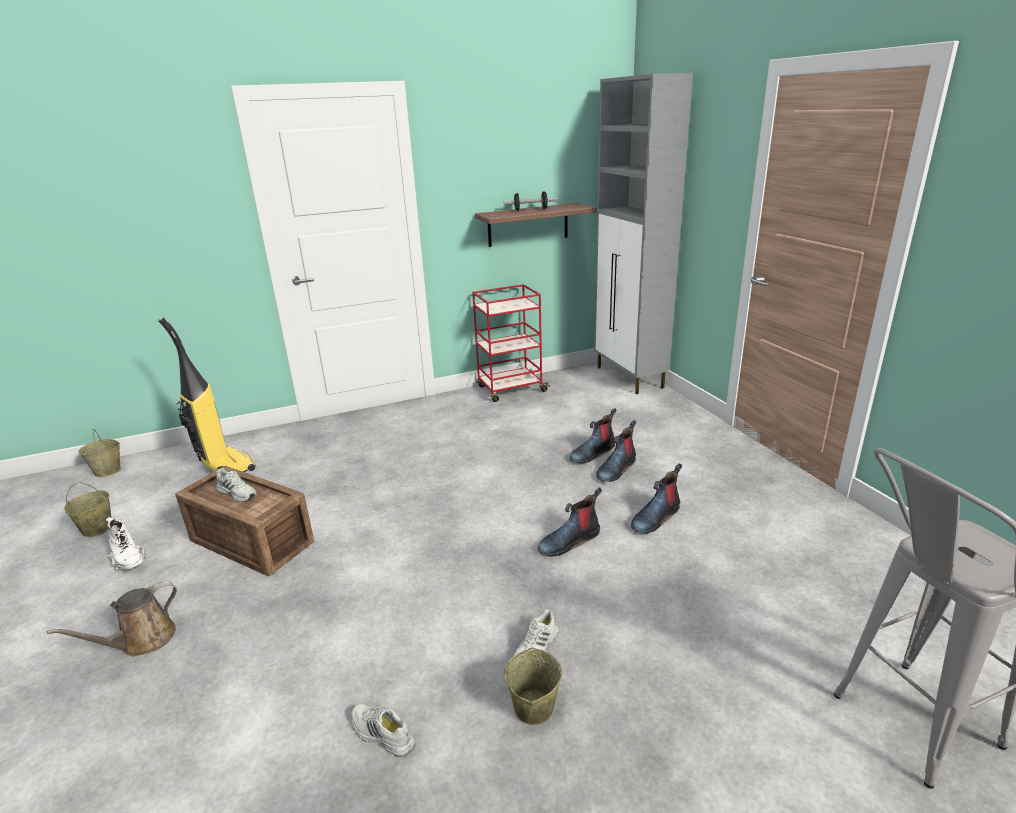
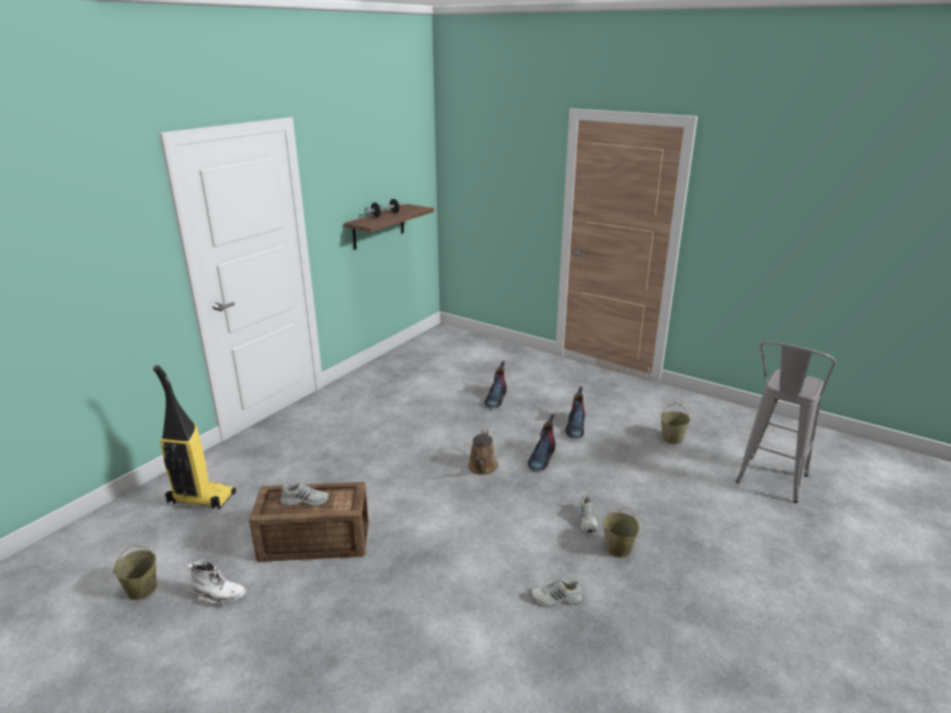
camera: 35 degrees left, 0 degrees up
(108, 471) = (68, 545): beige bucket -> beige bucket (672, 438)
(142, 641) = (322, 635): brown watering can -> brown watering can (482, 468)
(510, 389) = (383, 367): red cart -> none
(616, 469) = (522, 404): boot -> none
(629, 378) = (463, 338): grey cabinet -> none

